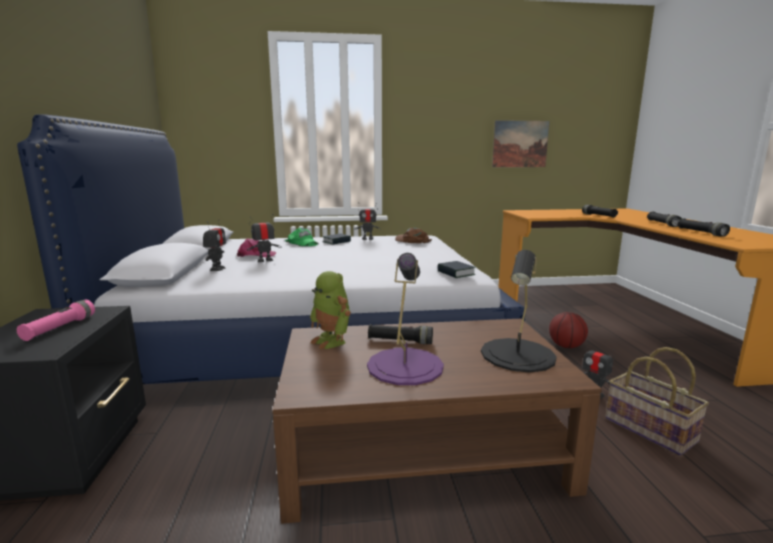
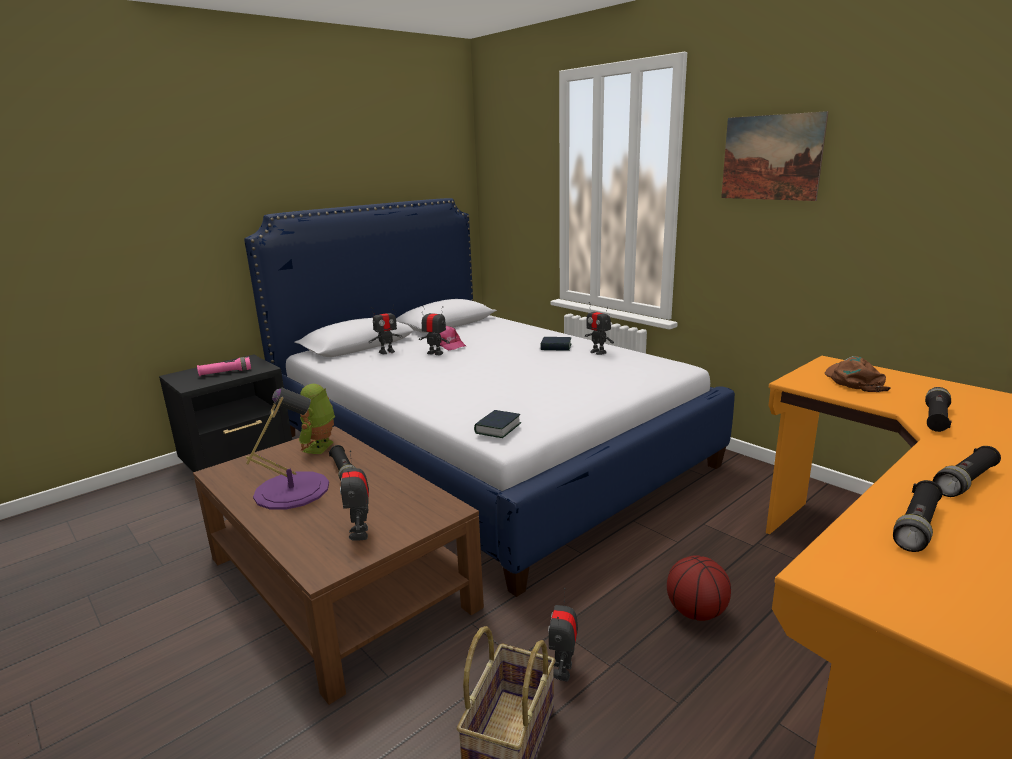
camera: 55 degrees right, 5 degrees up
(302, 243) = (524, 340): green cap -> none
(412, 241) = (630, 370): brown cap -> brown cap (853, 380)
(518, 355) = (360, 533): black table lamp -> toy robot
(520, 144) = (921, 231): picture -> picture (771, 157)

